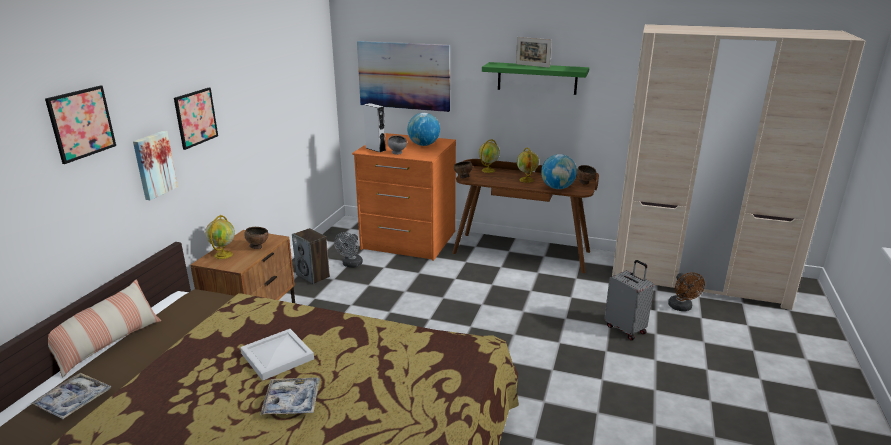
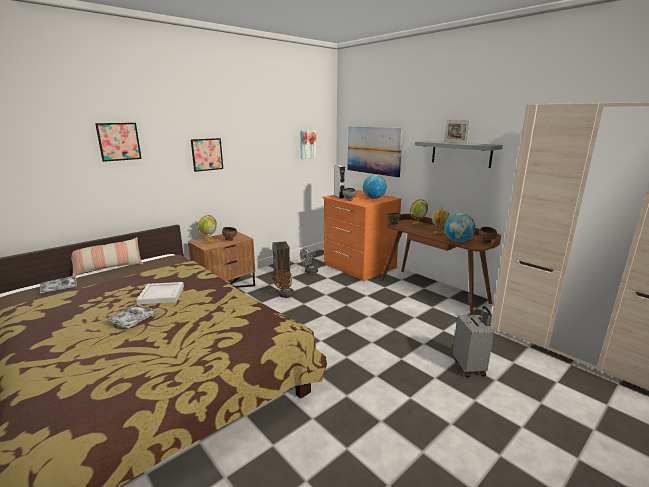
camera: 30 degrees right, 5 degrees down
(154, 165) = (169, 176): picture -> picture (307, 144)
(537, 78) = (461, 153): green shelf -> grey shelf
(682, 308) = (543, 368): brown fan -> brown fan (285, 296)

